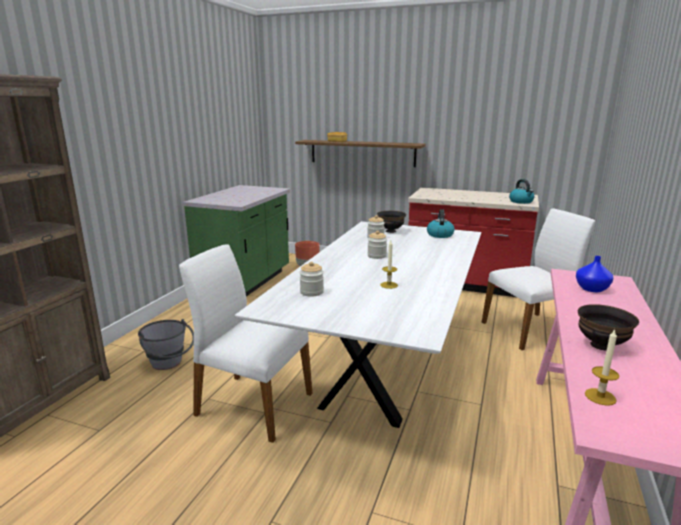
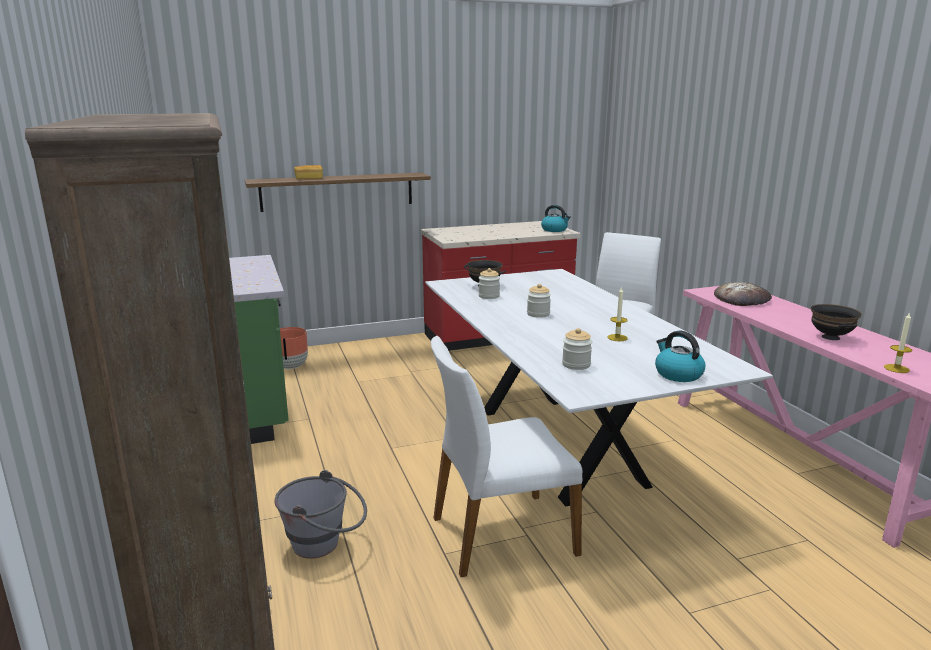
camera: 40 degrees left, 0 degrees up
(439, 235) = (537, 279): kettle -> kettle (677, 374)
(592, 289) = (742, 299): blue vase -> bread

